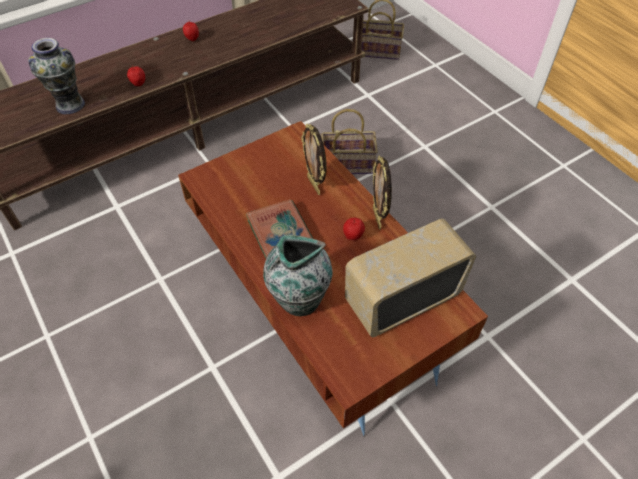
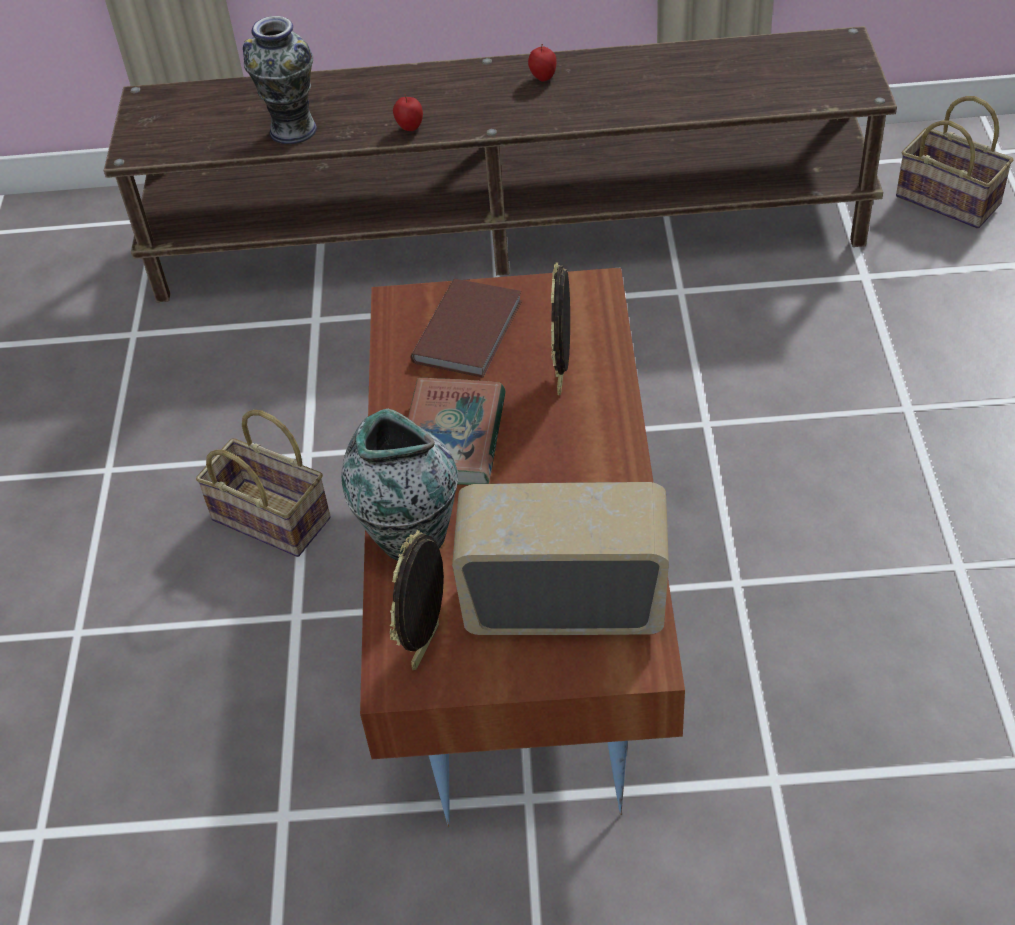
camera: 35 degrees right, 5 degrees down
(250, 178) = (471, 331): none -> brown book
(349, 163) = (738, 387): basket -> basket (275, 518)
(353, 236) = (562, 479): apple -> none
(378, 218) = (625, 467): picture frame -> picture frame (428, 647)

